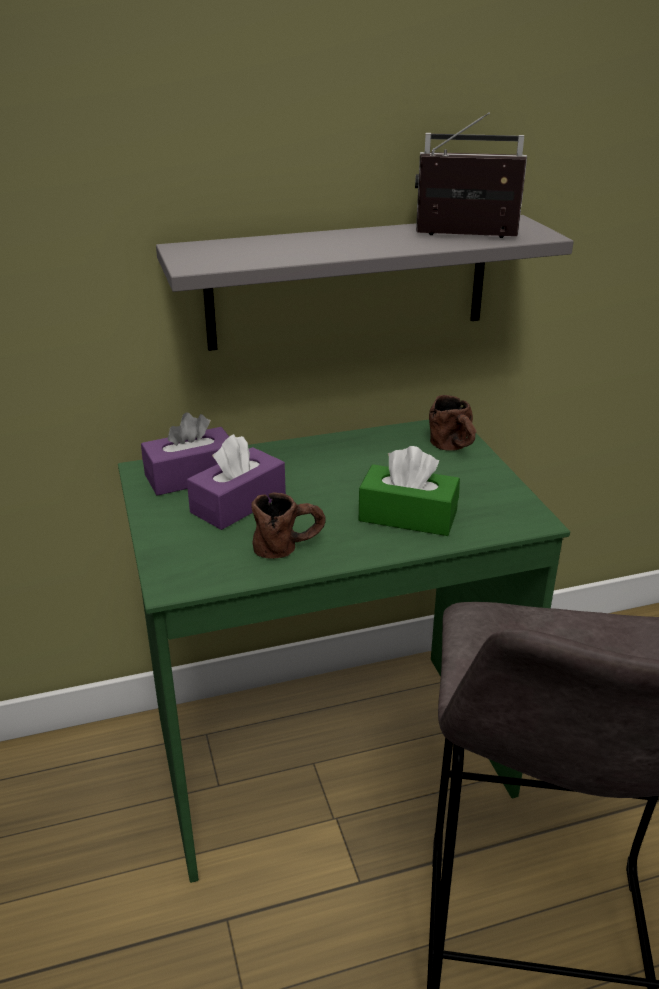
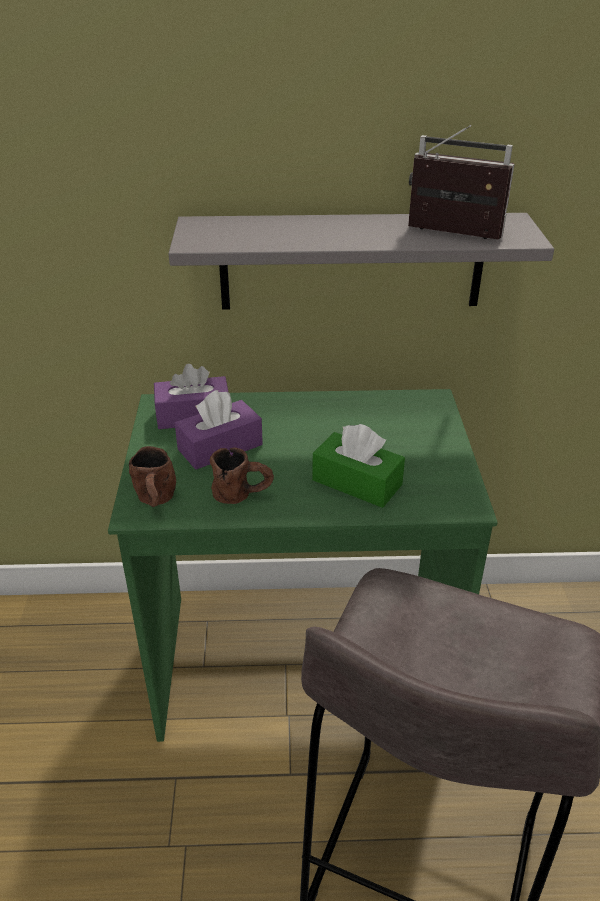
camera: 15 degrees right, 5 degrees up
(454, 448) = (429, 422): brown mug -> brown mug (156, 502)

